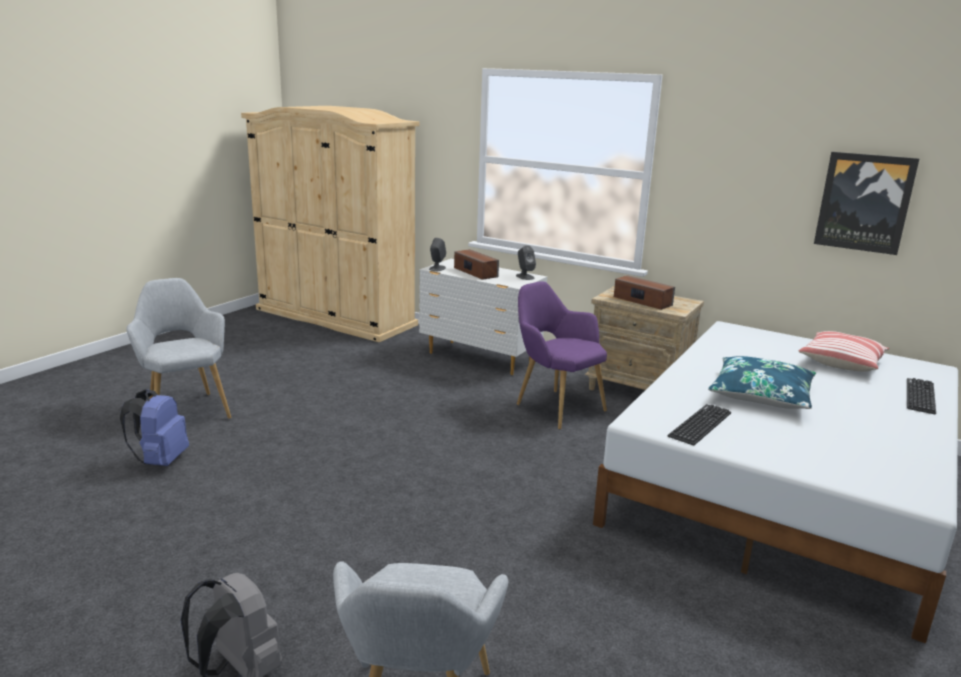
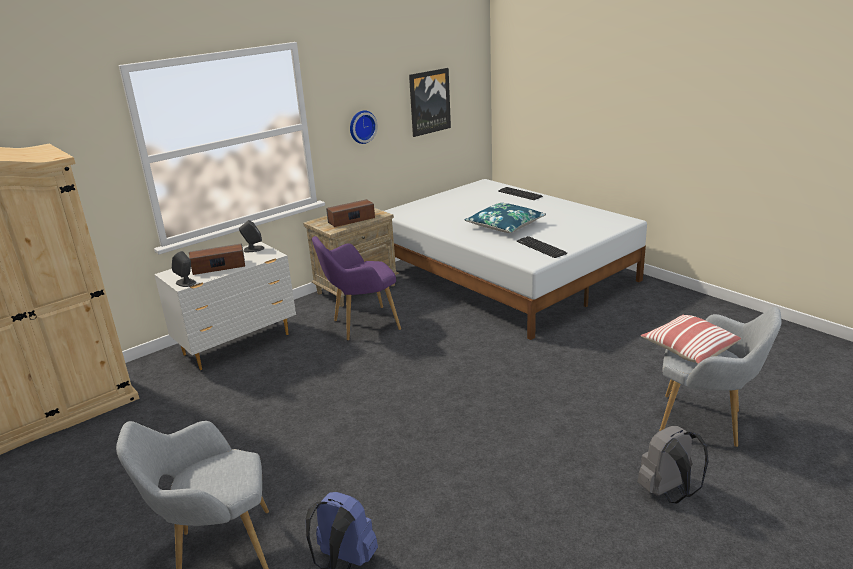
camera: 70 degrees left, 5 degrees up
(728, 201) = (361, 126): none -> wall clock
(841, 362) = (467, 198): pillow -> pillow (688, 349)

